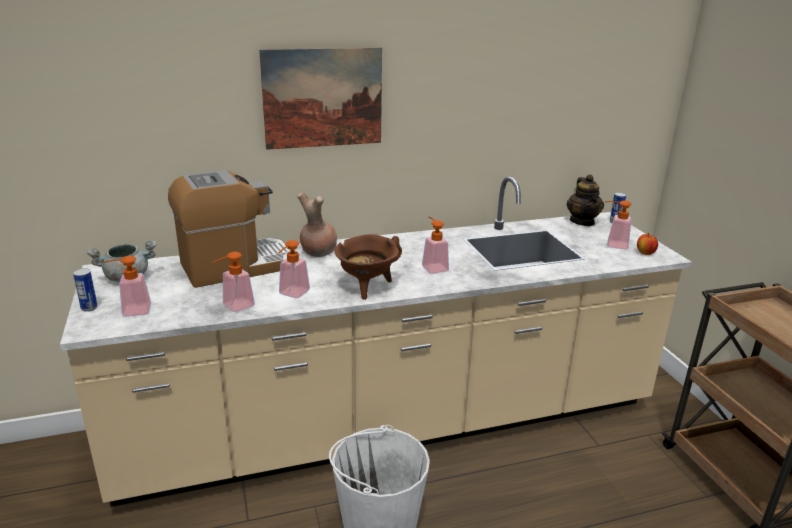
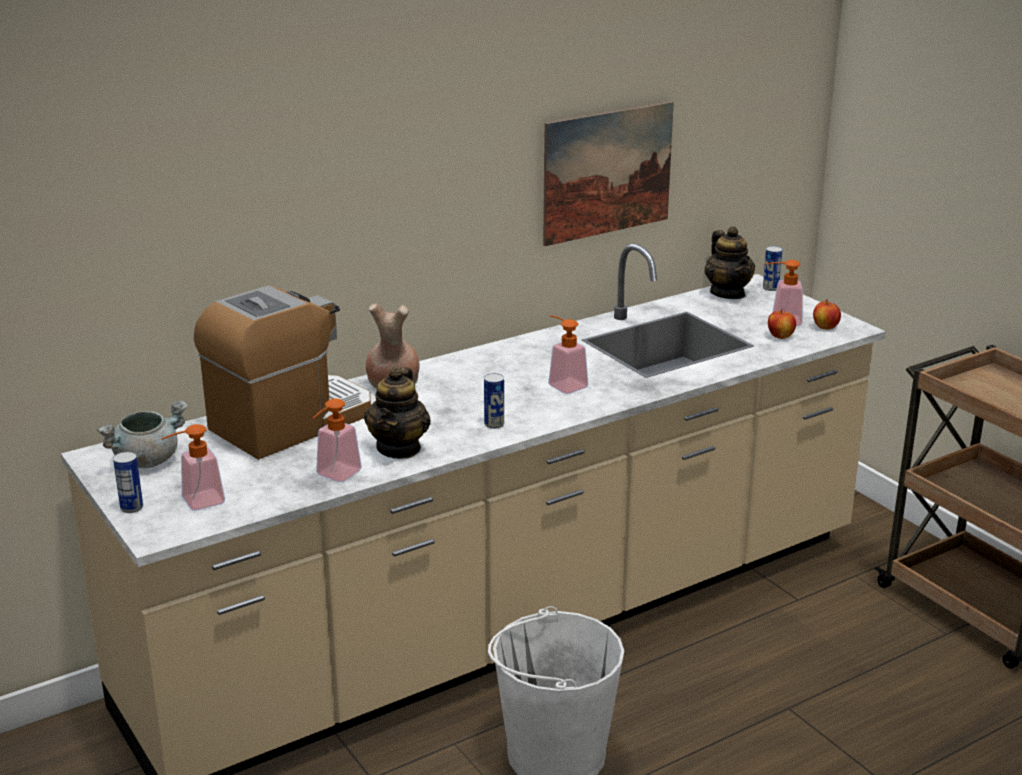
camera: 15 degrees left, 0 degrees up
(291, 294) = (399, 448): soap dispenser -> teapot
(323, 98) = (381, 165): picture -> picture (607, 172)
(367, 287) = (494, 424): brown cooking pot -> can
(608, 255) = (780, 336): none -> apple

